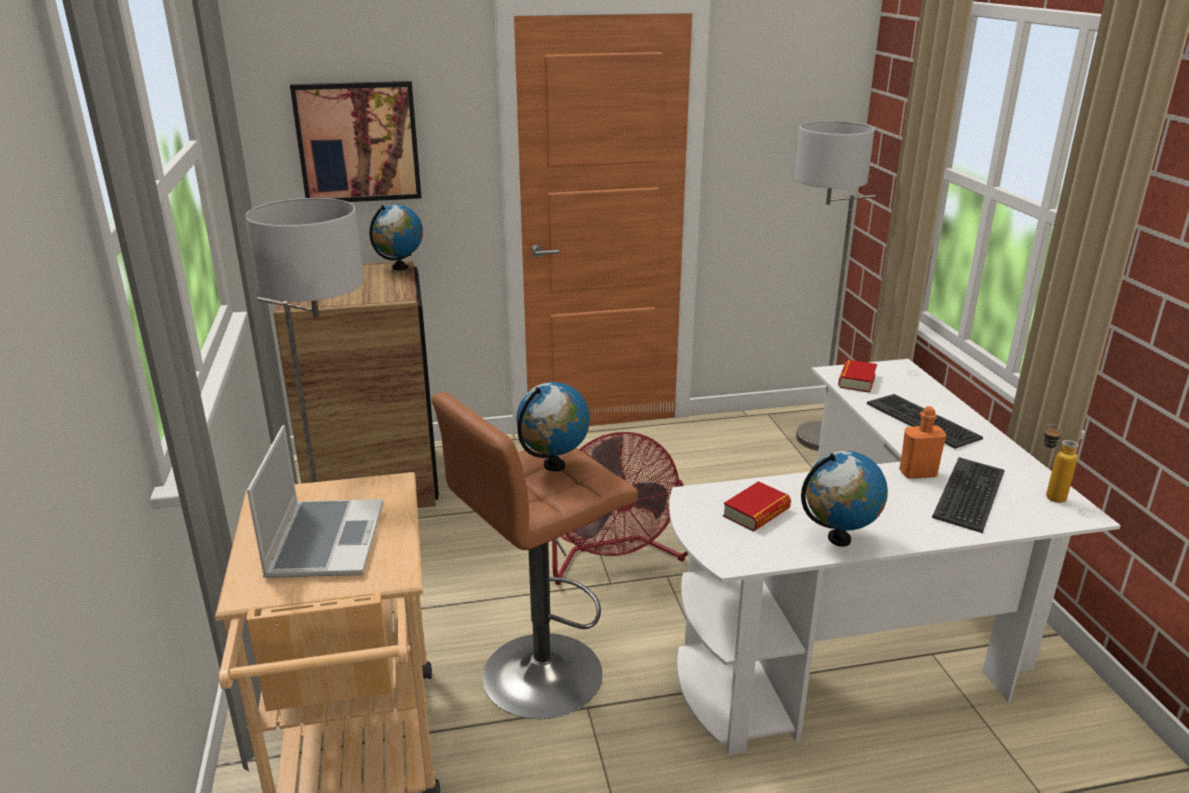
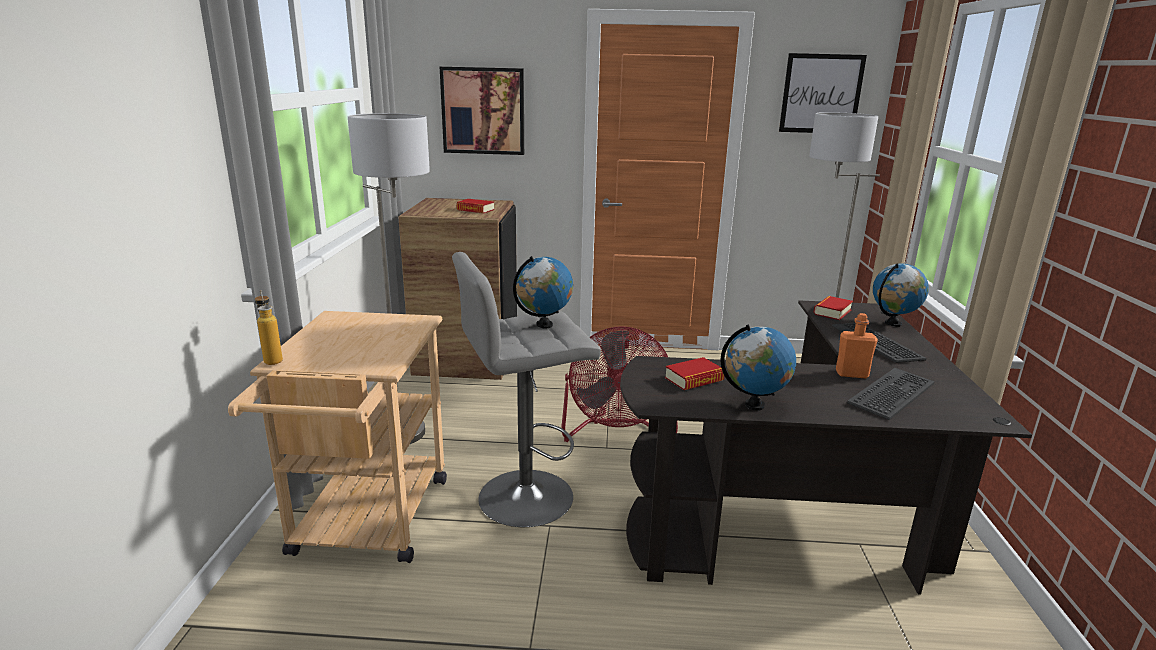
camera: 15 degrees right, 5 degrees down
(324, 540) = (351, 342): laptop -> none
(374, 286) = (475, 210): none -> book
(400, 268) = (501, 203): globe -> globe (893, 323)
(540, 675) = (524, 497): brown stool -> grey stool
(794, 93) = (821, 94): none -> picture
(867, 628) = (807, 514): white desk -> black desk
(1047, 495) = (967, 404): bottle -> bottle (272, 359)

